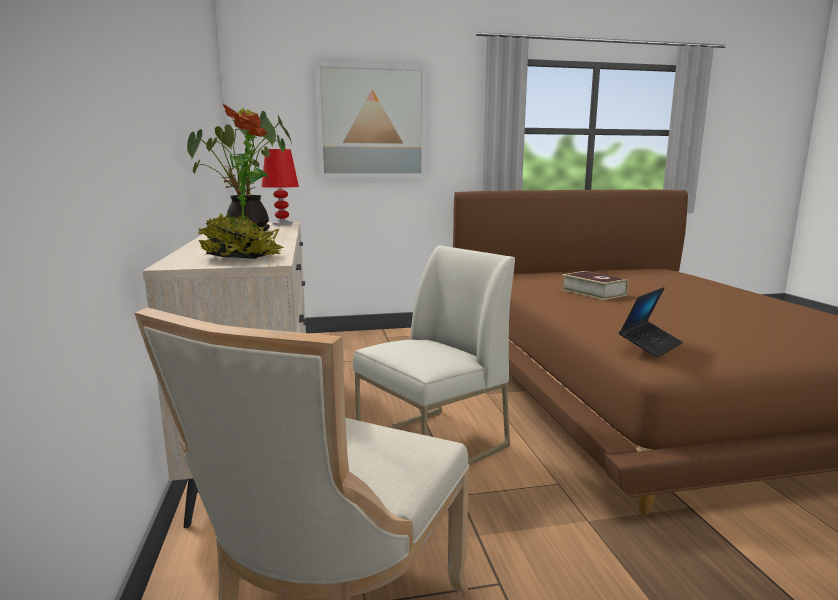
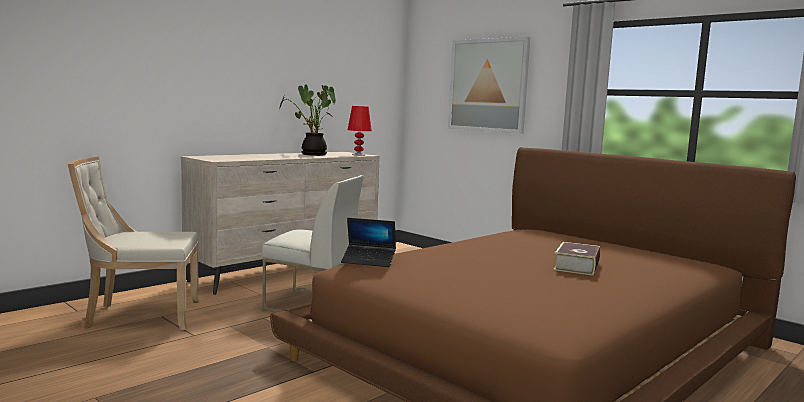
camera: 55 degrees right, 5 degrees down
(241, 257) = (223, 158): potted plant -> none
(593, 292) = (506, 246): book -> book (577, 266)

